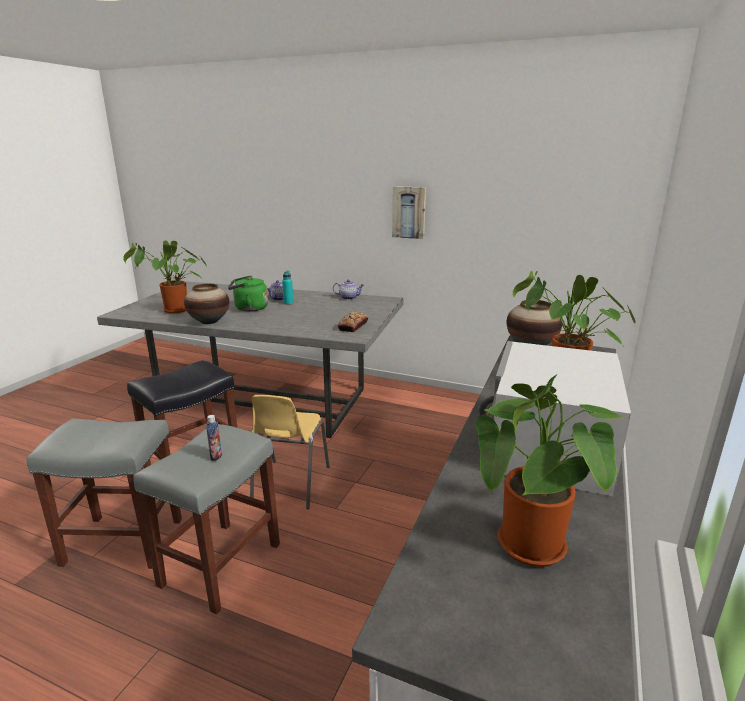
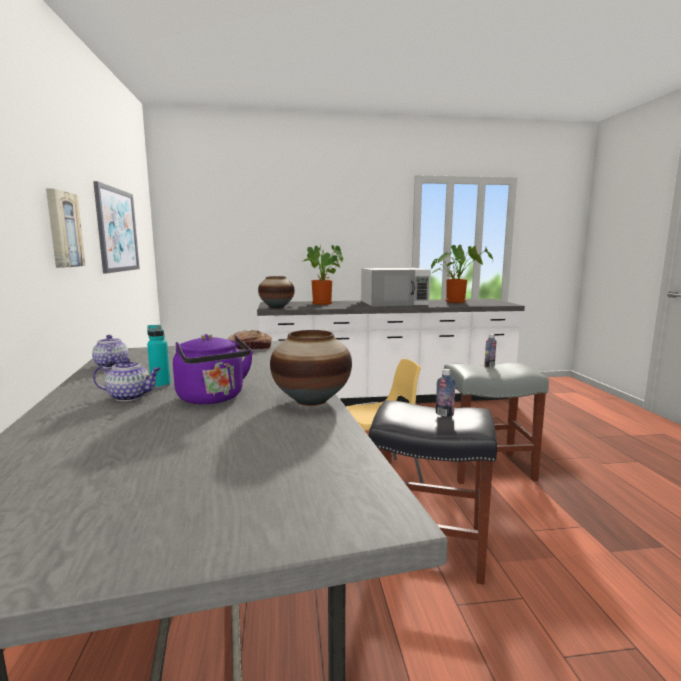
camera: 120 degrees left, 10 degrees down
(121, 542) = (551, 521): grey stool -> none
(172, 378) = (444, 414): none -> bottle
(173, 311) = (285, 450): potted plant -> none
(249, 308) = (213, 398): green kettle -> purple kettle
(514, 213) = (117, 230): none -> picture

